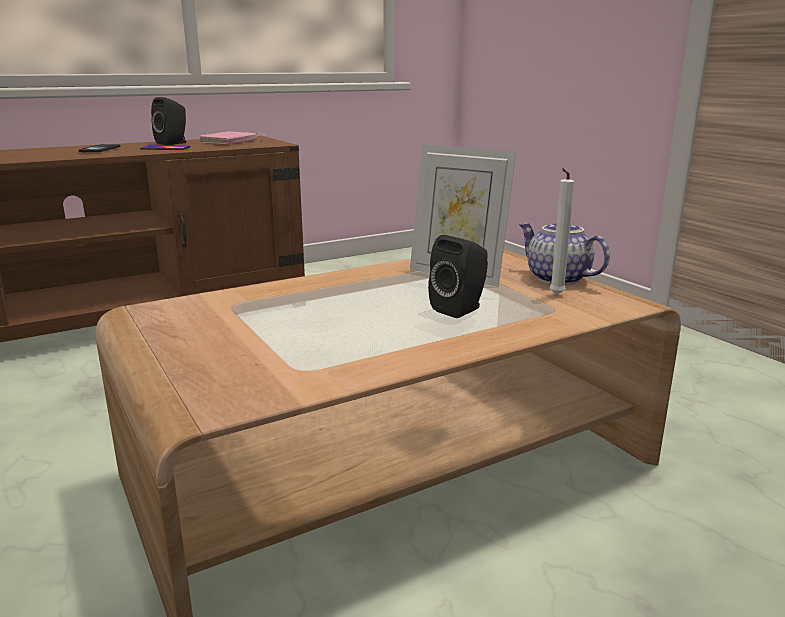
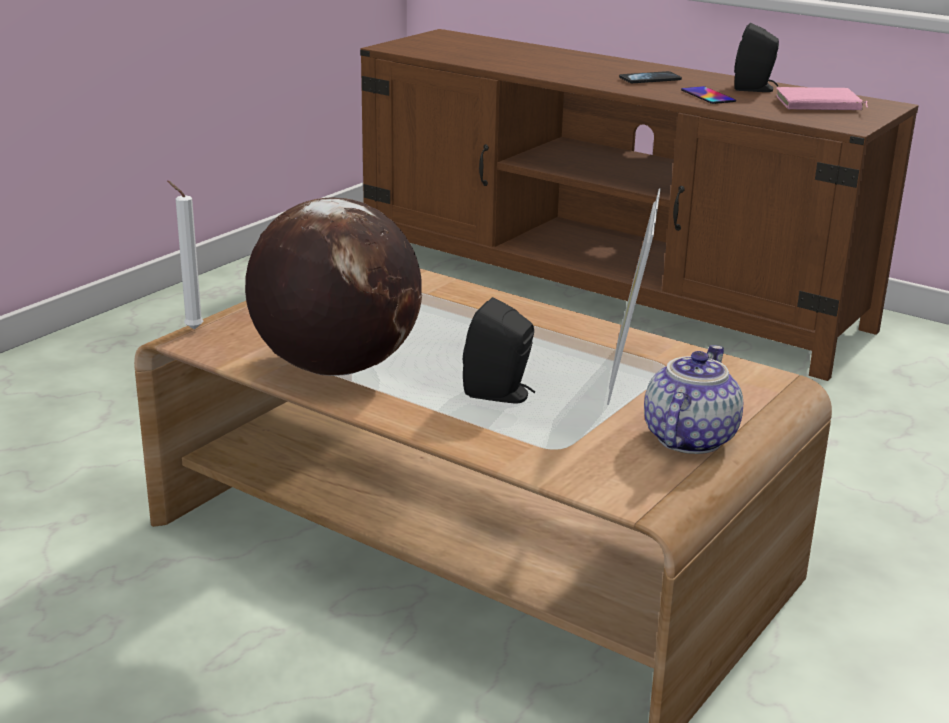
camera: 65 degrees right, 5 degrees up
(357, 352) = (335, 367): none -> globe
(555, 295) = (612, 443): white candle -> white candle (191, 328)

